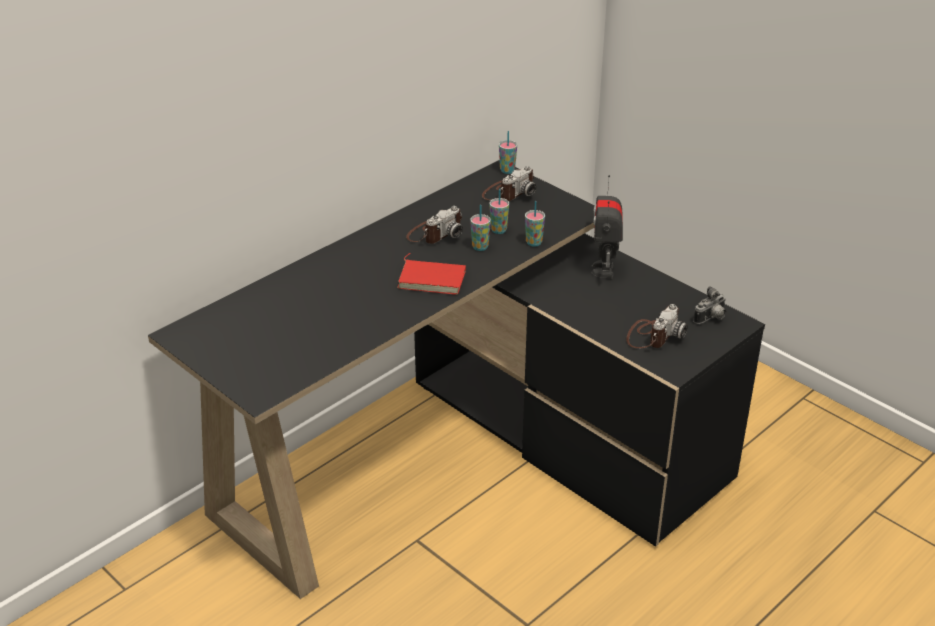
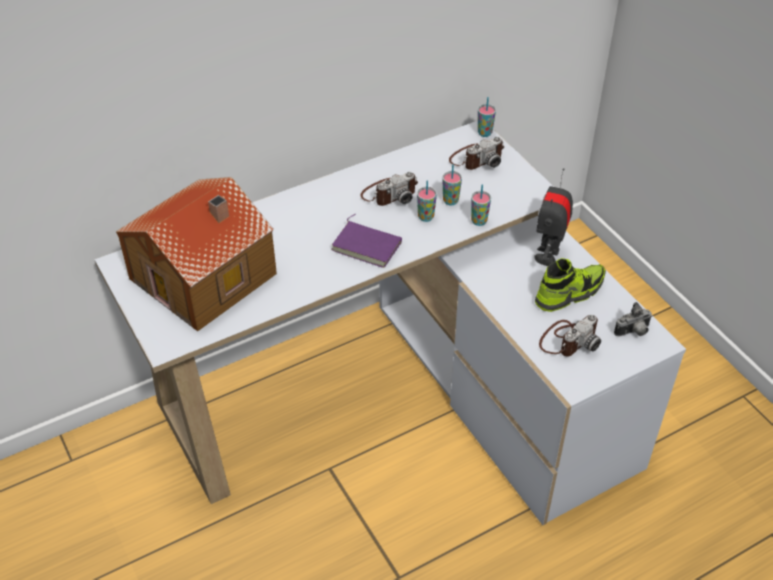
camera: 15 degrees right, 10 degrees up
(277, 330) = (206, 276): none -> toy house
(432, 279) = (368, 245): red book -> purple book
(466, 459) = (400, 395): black desk -> white desk
(637, 297) = (569, 293): none -> shoe

